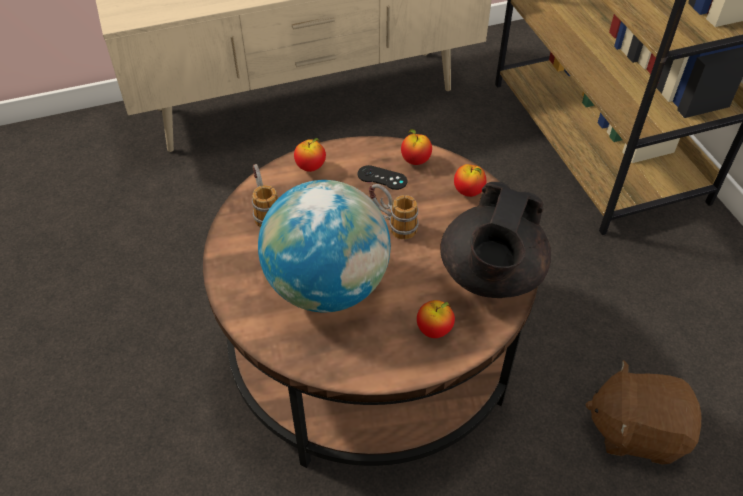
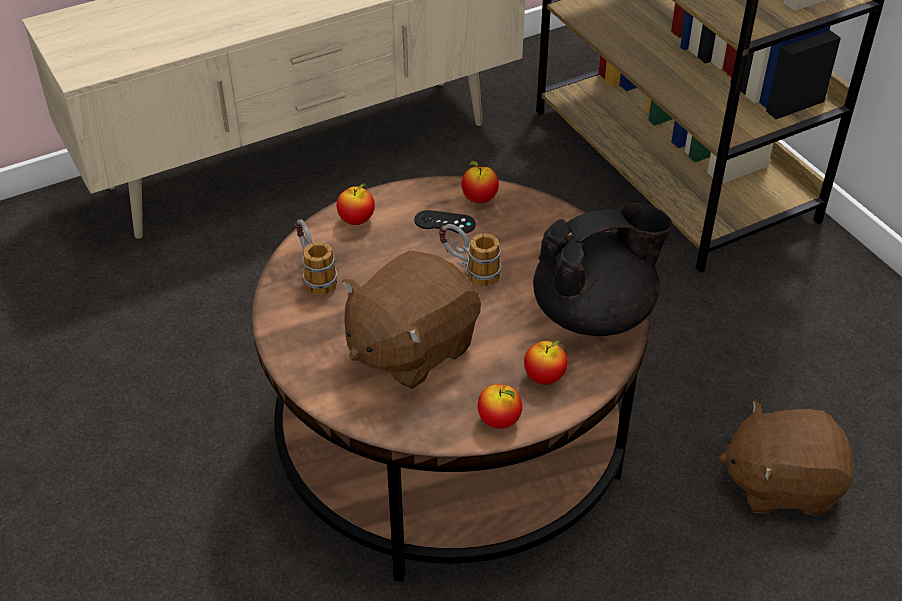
camera: 10 degrees left, 5 degrees down
(327, 286) = (410, 348): globe -> brown plush toy
(468, 192) = (549, 226): apple -> apple (499, 421)
(490, 276) = (595, 313): black teapot -> black teapot turned 120 degrees counterclockwise

